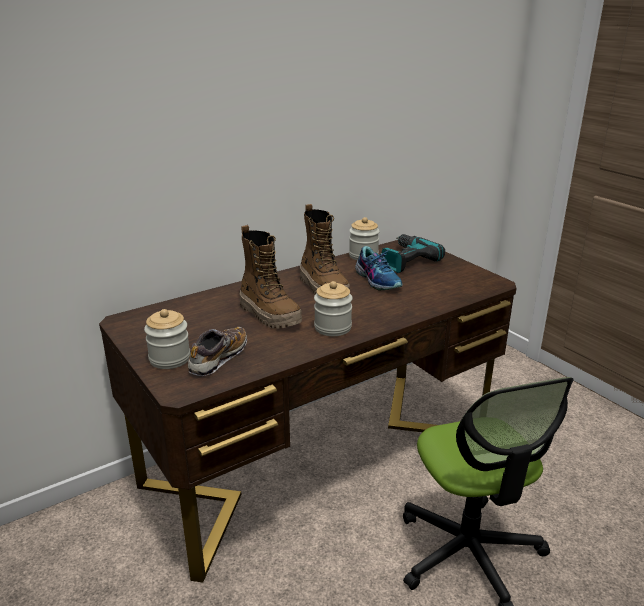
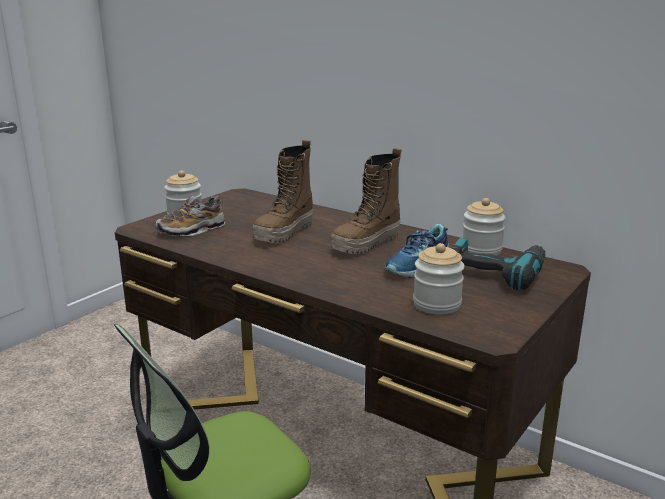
camera: 70 degrees right, 5 degrees down
(218, 359) = (192, 230): shoe -> shoe turned 135 degrees clockwise
(332, 328) = (276, 260): jar -> jar (437, 304)

